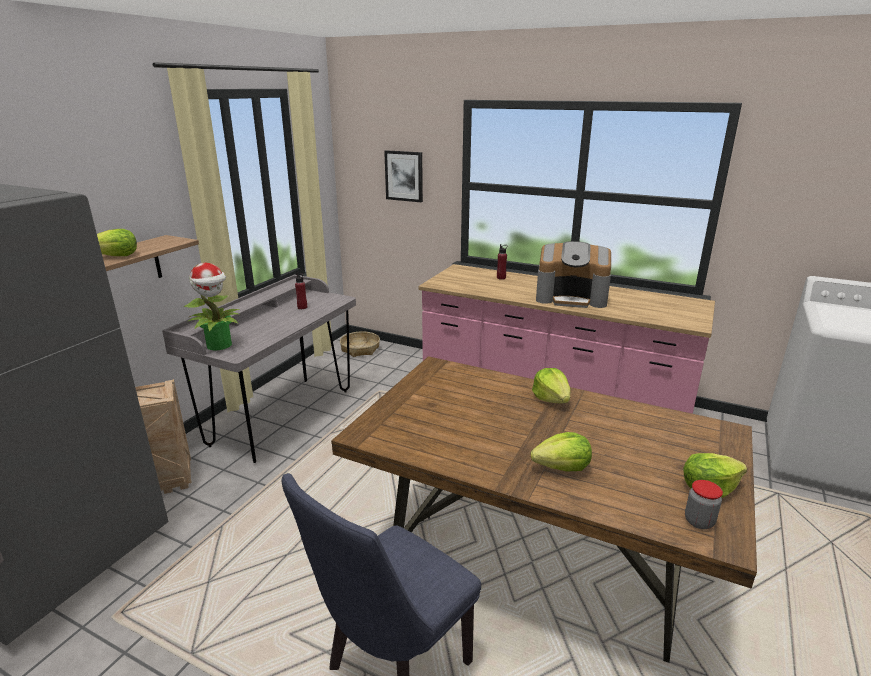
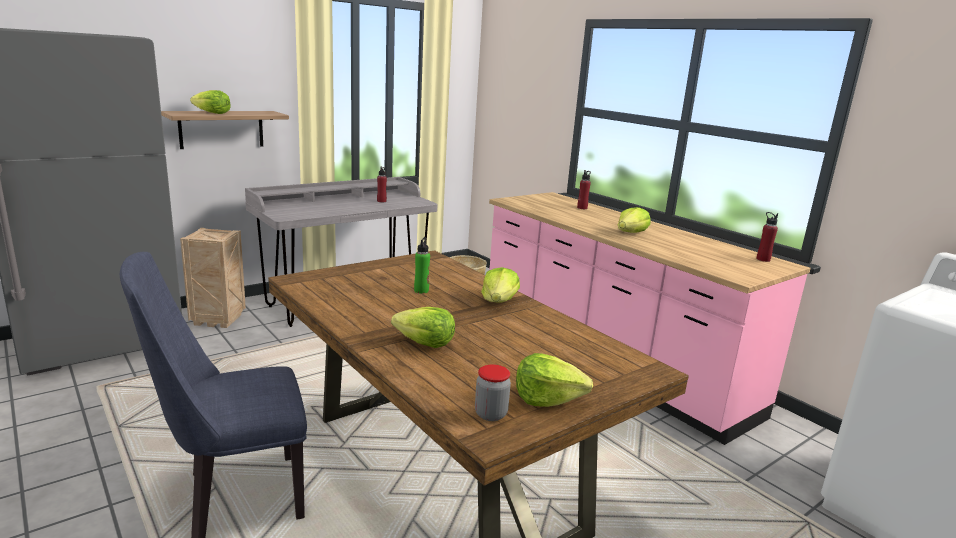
camera: 25 degrees right, 5 degrees down
(220, 345) = (281, 209): potted plant -> none
(404, 176) = (529, 98): picture -> none
(481, 408) = (421, 290): none -> green bottle
(571, 297) = (631, 233): coffee machine -> lettuce
(682, 301) = (763, 259): none -> red bottle

